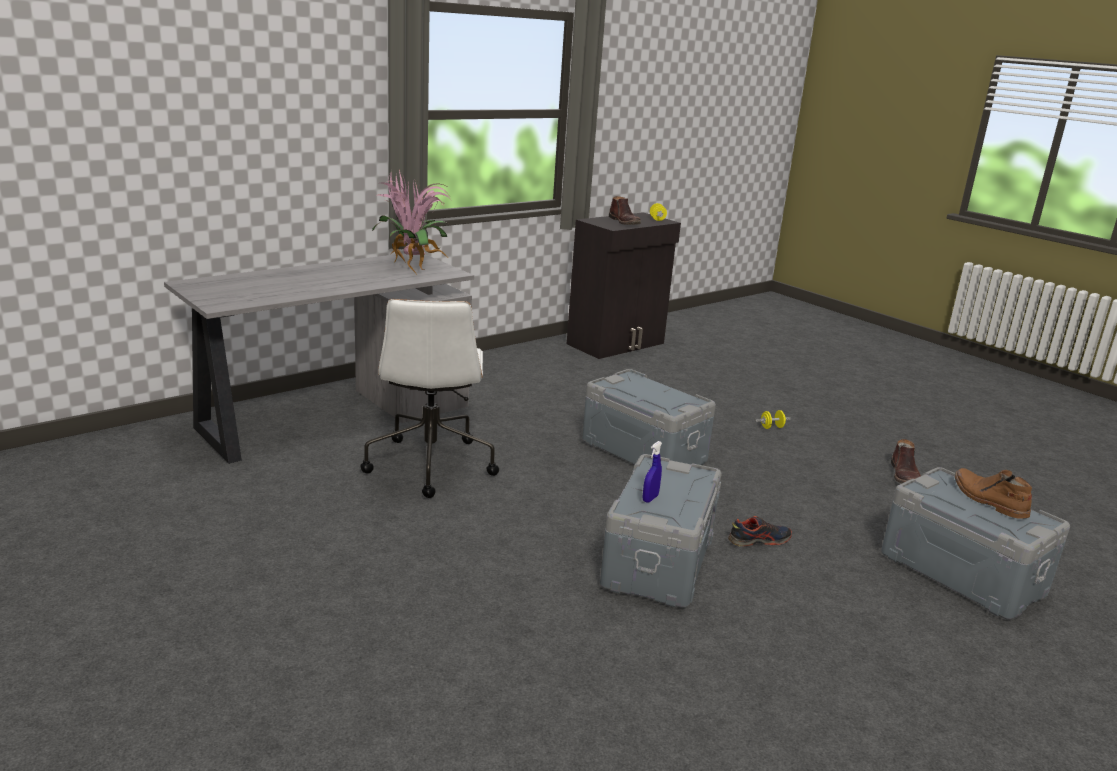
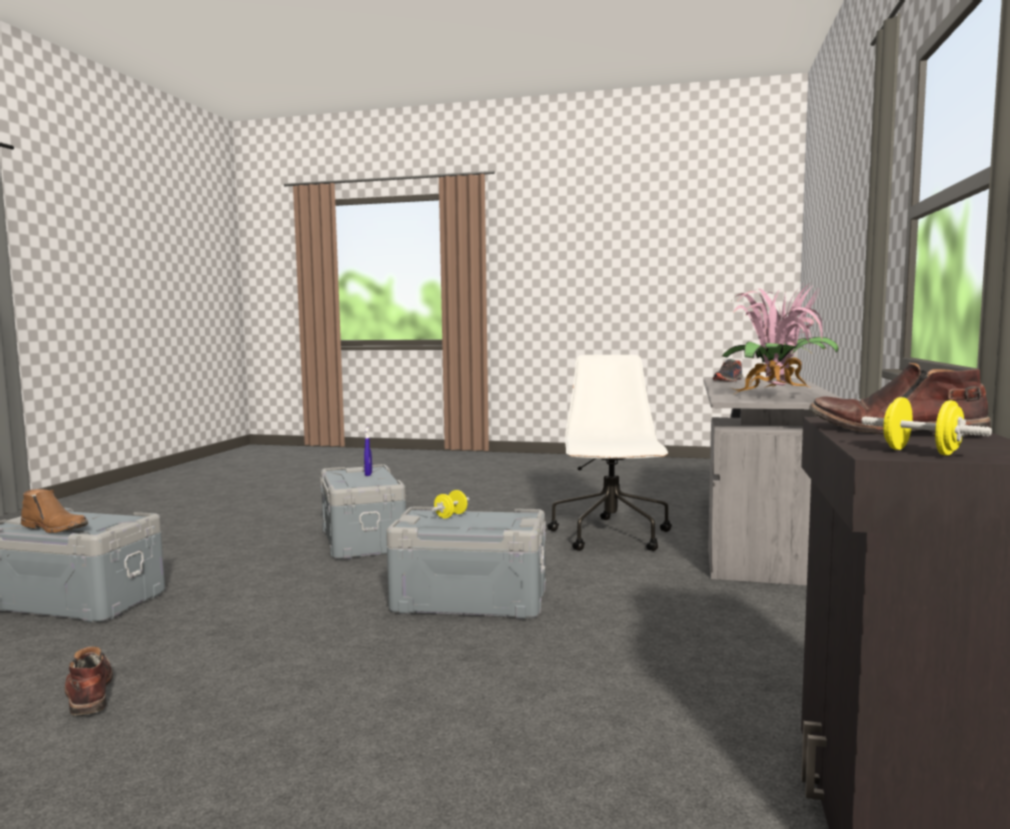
camera: 145 degrees right, 15 degrees down
(430, 464) = (611, 536): white office chair -> white office chair turned 45 degrees clockwise
(758, 540) = (290, 569): shoe -> shoe (728, 381)
(771, 427) = (334, 699): yellow dumbbell -> yellow dumbbell (451, 516)

